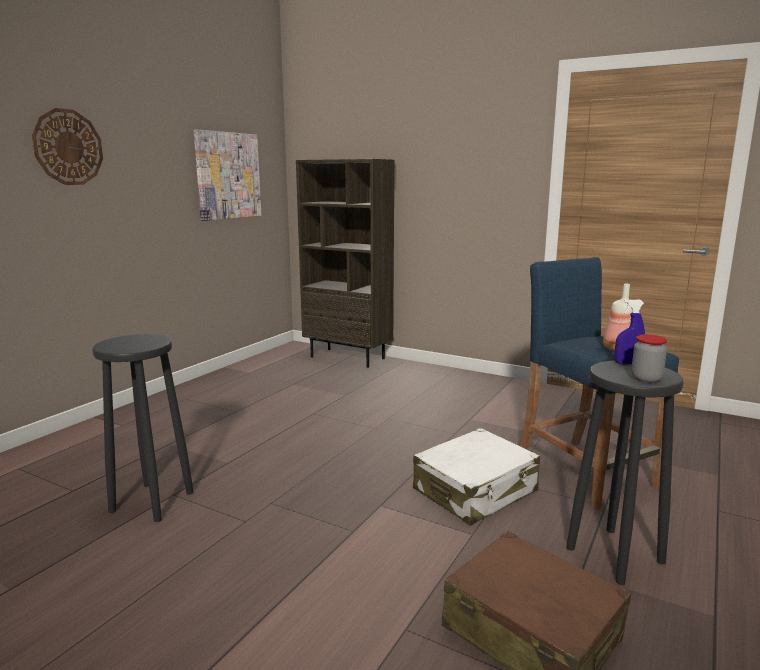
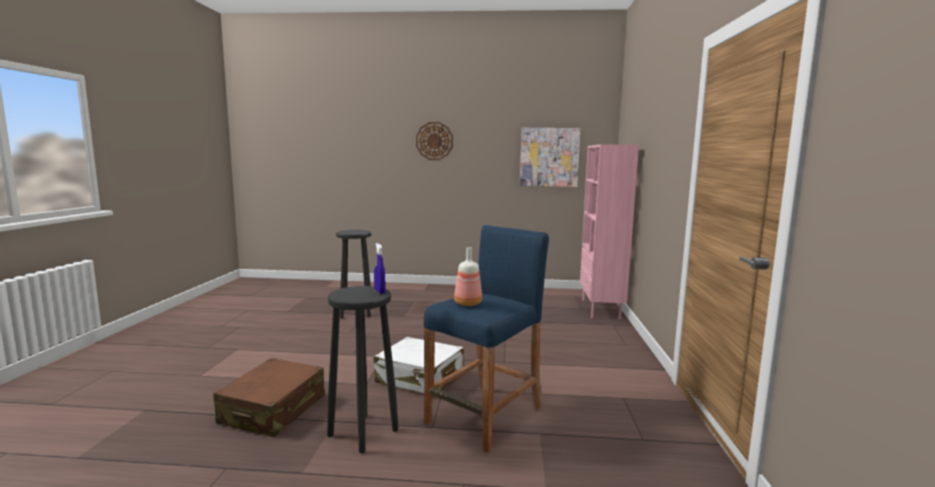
camera: 65 degrees right, 5 degrees down
(348, 357) = (601, 309): brown bookcase -> pink bookcase
(646, 379) = (345, 295): jar -> none

